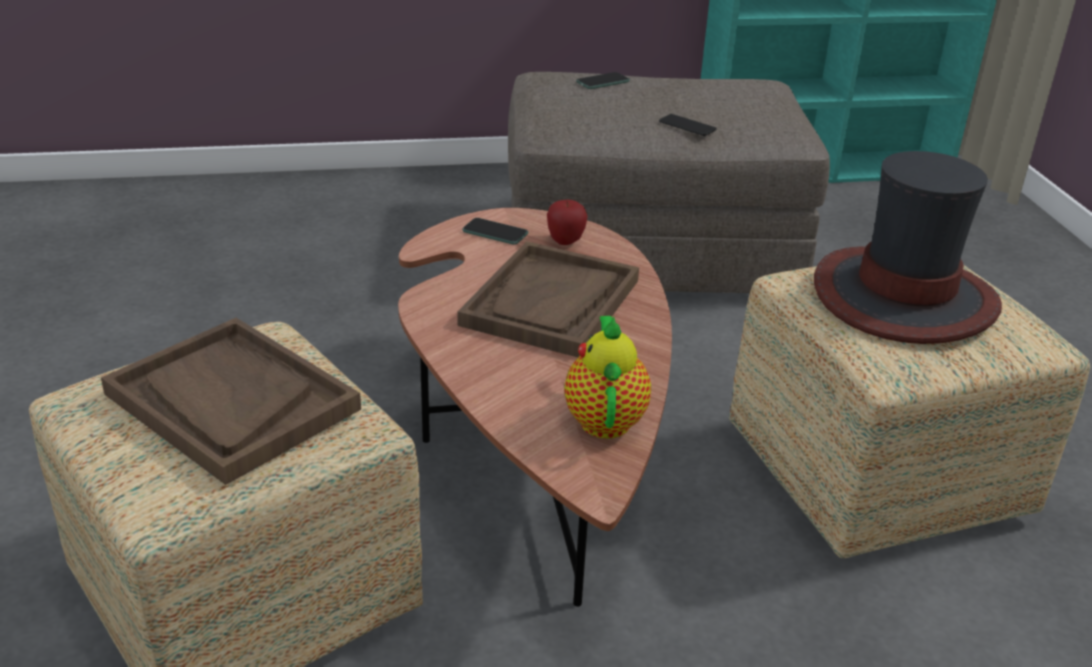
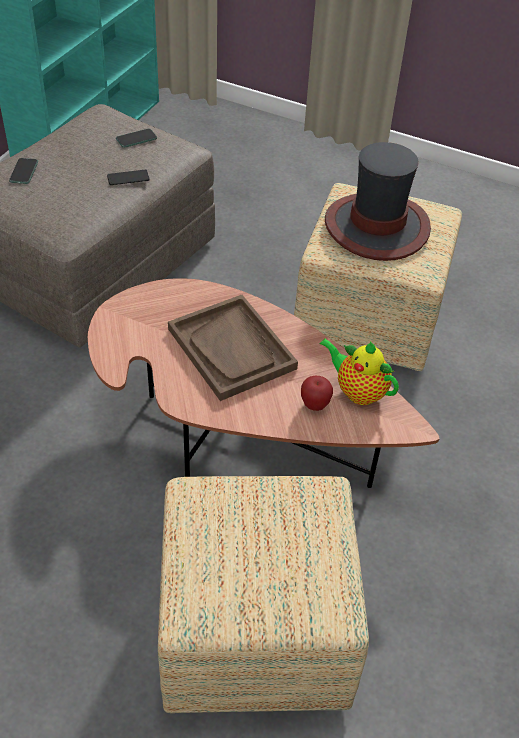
camera: 55 degrees left, 15 degrees up
(231, 402) = (262, 539): brown tray -> none
(495, 232) = (128, 327): phone -> phone (136, 139)
(565, 242) = (170, 304): apple -> apple (315, 405)

